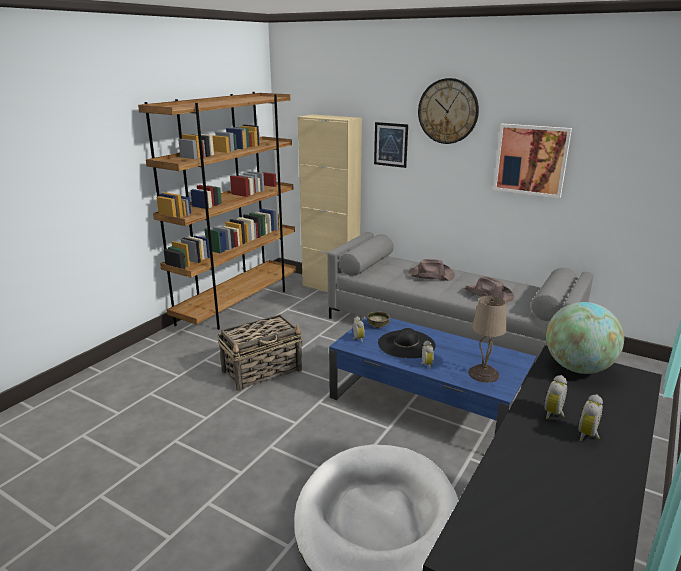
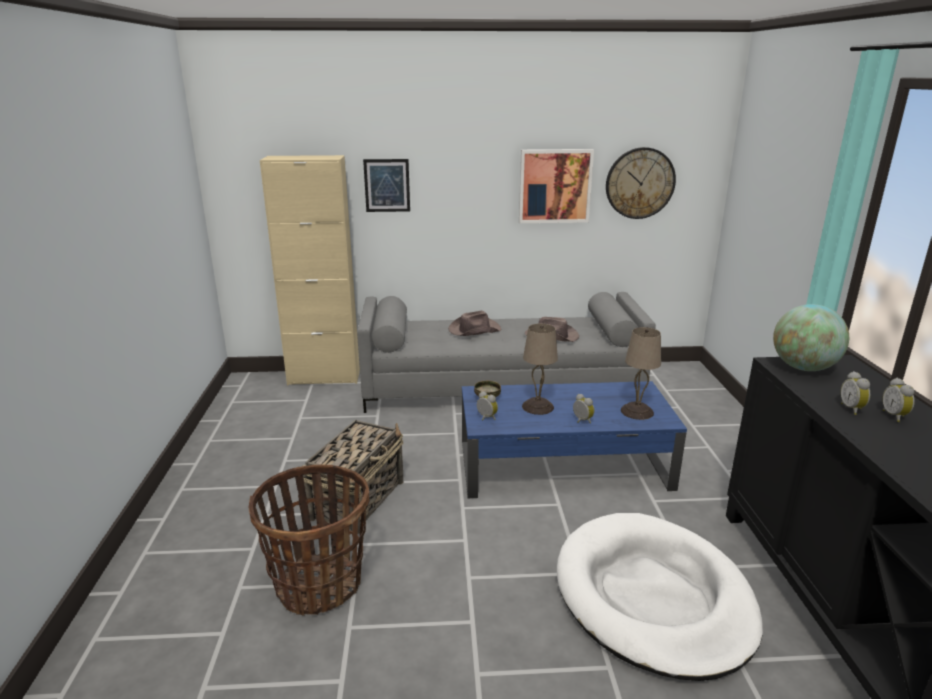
camera: 35 degrees left, 0 degrees up
(187, 410) = (319, 585): none -> basket
(238, 304) = (226, 431): brown bookcase -> none
(406, 344) = (538, 407): black hat -> beige table lamp
(448, 111) = (457, 140): wall clock -> wall clock (640, 183)

